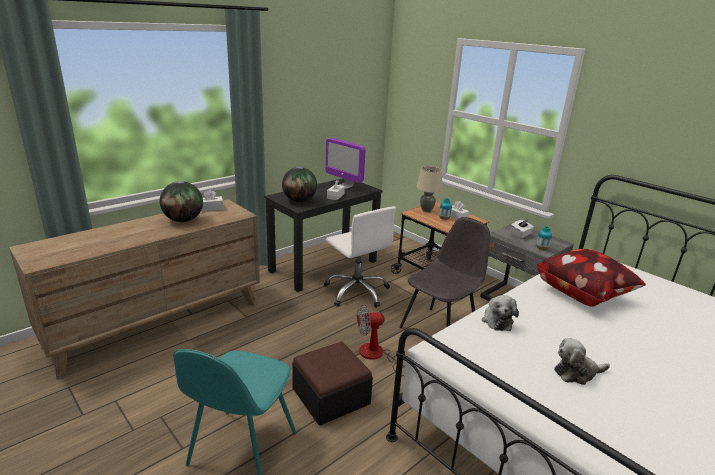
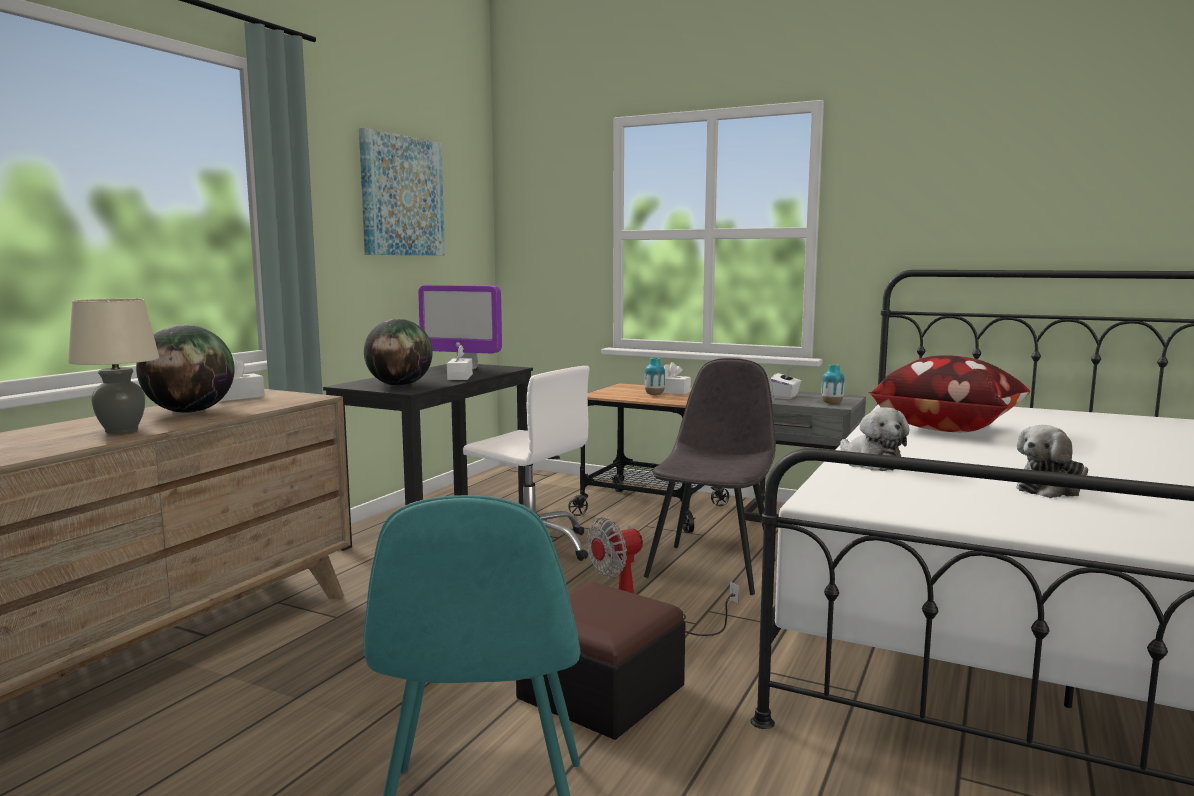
camera: 20 degrees left, 15 degrees down
(324, 84) = (401, 196): none -> picture
(426, 210) = (616, 390): beige table lamp -> beige table lamp (122, 430)

